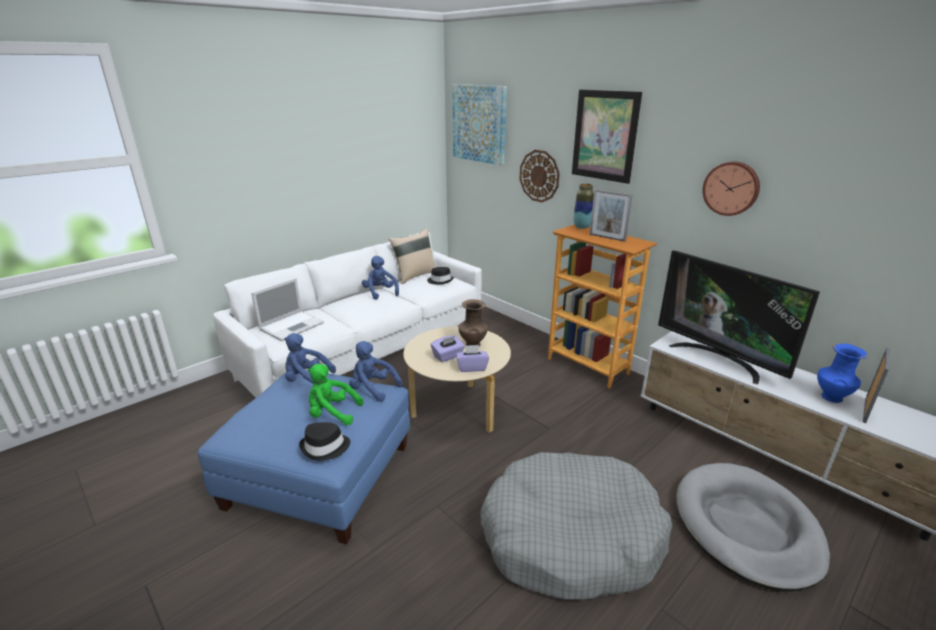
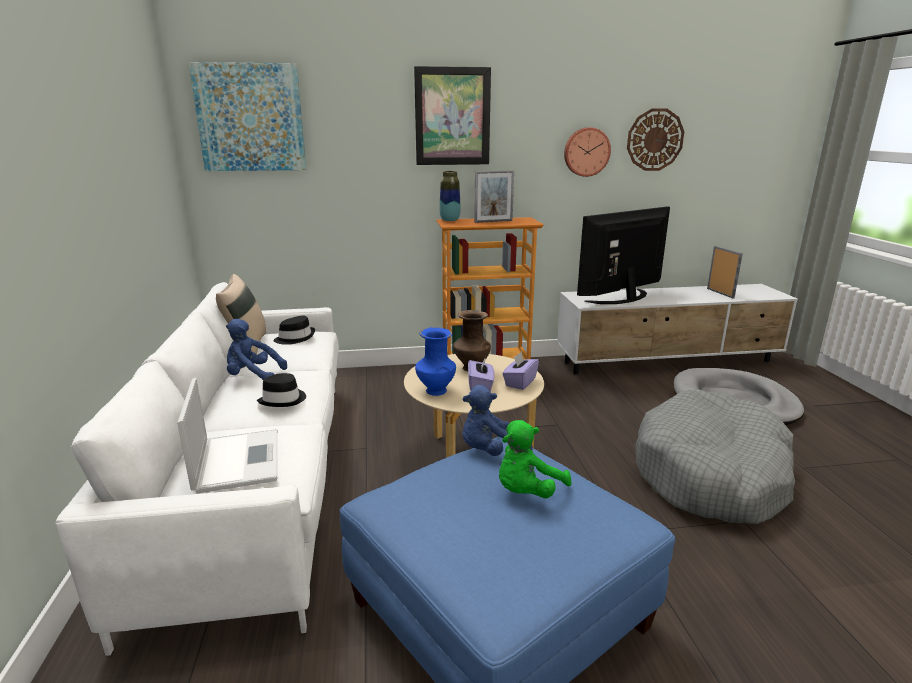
camera: 55 degrees left, 5 degrees down
(307, 379) = (418, 489): blue plush toy -> none
(325, 447) = (606, 515): black hat -> black hat (283, 400)
(539, 176) = (367, 175): wall clock -> wall clock (655, 140)
(719, 359) = (623, 299): television -> television turned 150 degrees clockwise
(831, 397) = (699, 294): blue vase -> blue vase (435, 390)

